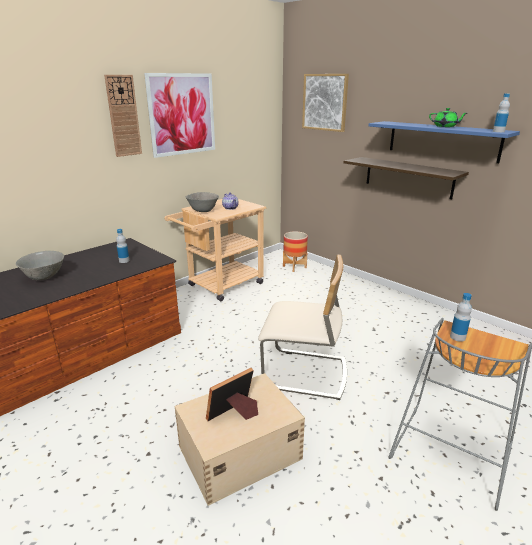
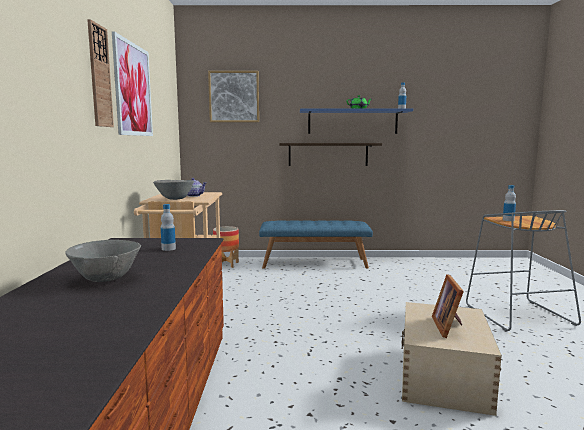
camera: 45 degrees left, 15 degrees down
(305, 374) = (378, 317): beige chair -> none
(367, 292) = (314, 263): none -> blue bench

